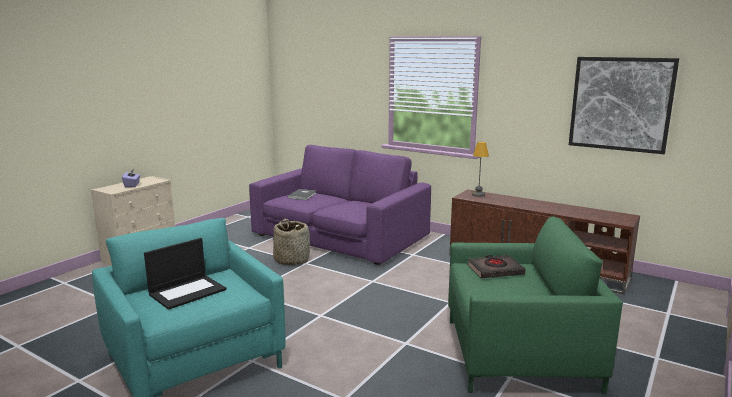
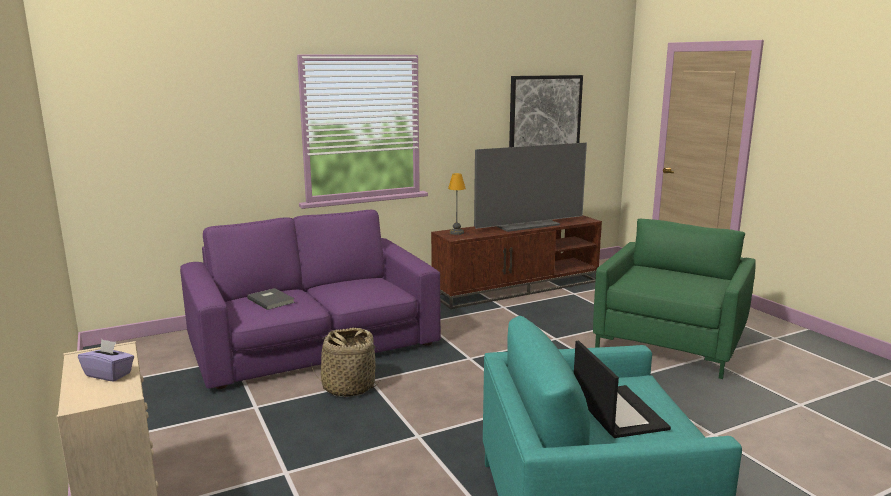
camera: 60 degrees left, 0 degrees up
(495, 270) = (649, 277): black book -> none
(551, 207) = (527, 225): none -> television

